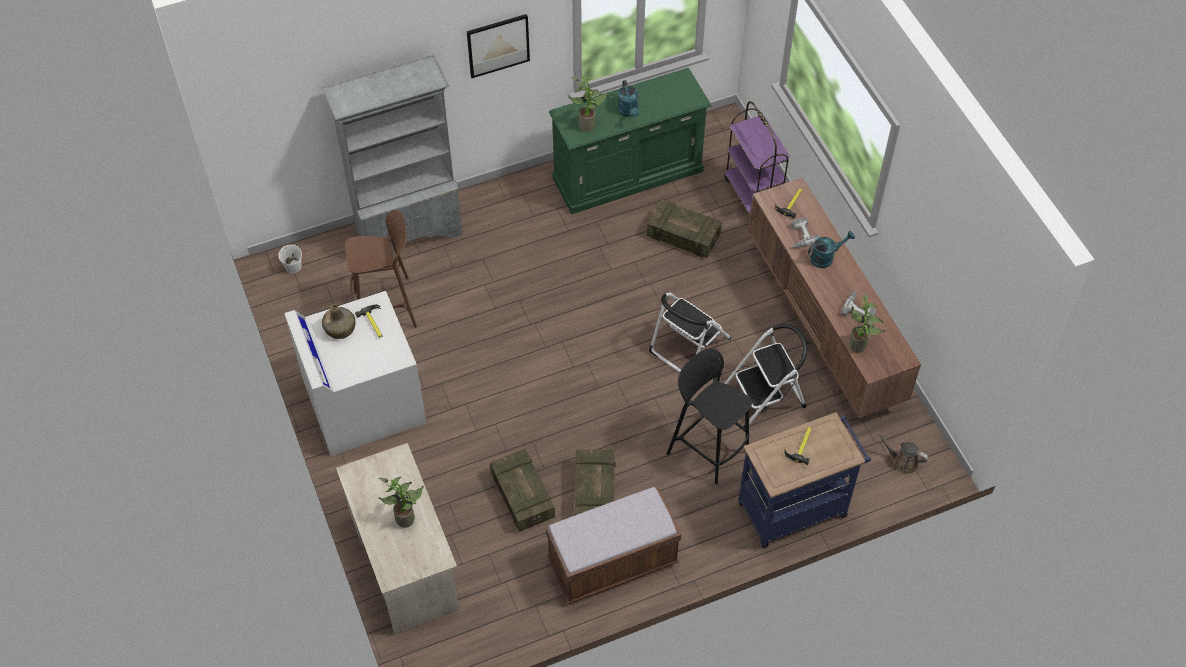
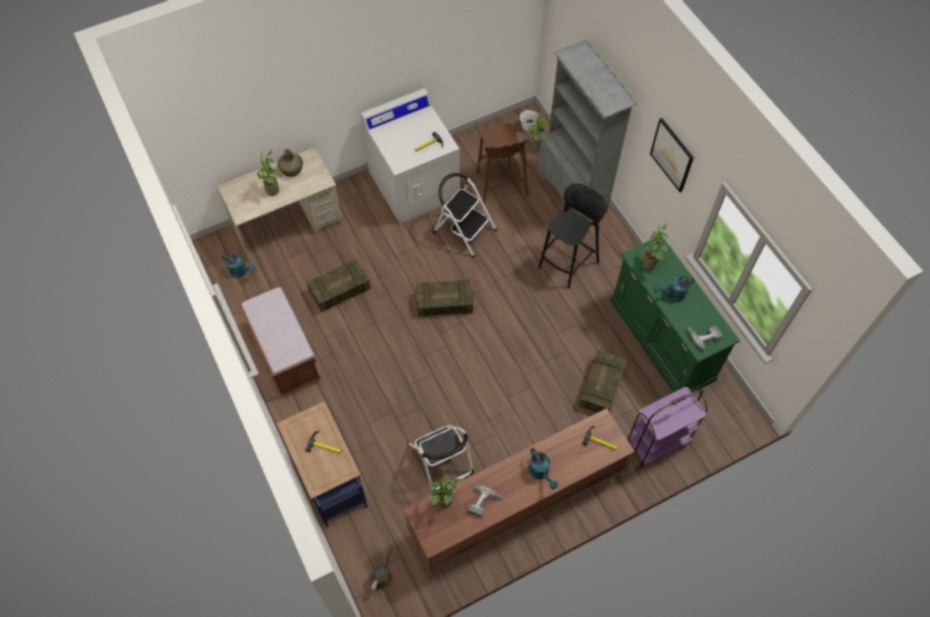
camera: 85 degrees right, 5 degrees up
(334, 260) = (537, 149): none -> potted plant
(340, 328) = (422, 126): green bottle -> green bottle (292, 169)
(475, 620) = (241, 271): none -> turquoise watering can
(594, 493) = (344, 337): crate -> crate (444, 303)
(687, 346) = (485, 396): step ladder -> step ladder (463, 230)
(708, 449) = (387, 417): black stool -> black stool (567, 262)
(799, 236) = (563, 449): power drill -> power drill (703, 335)

